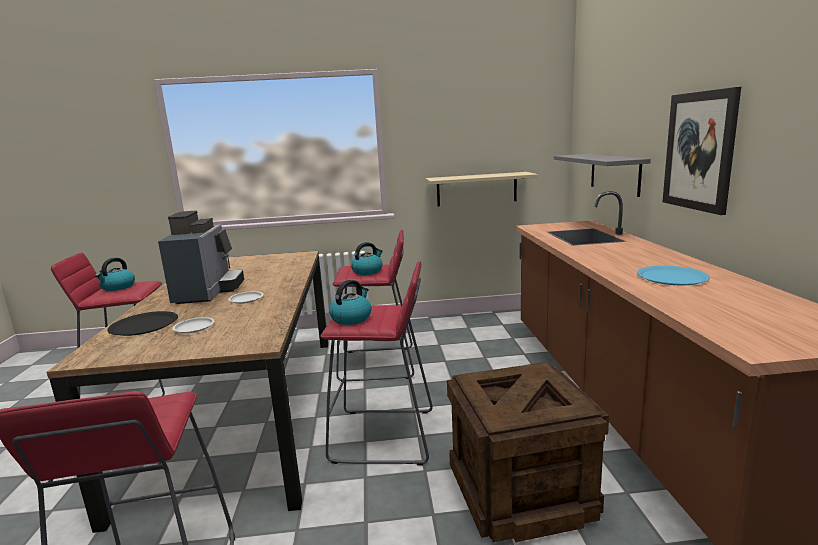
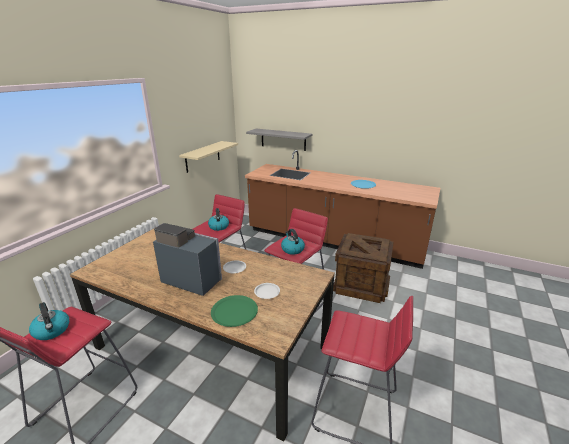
camera: 60 degrees left, 10 degrees up
(144, 325) = (234, 311): black plate -> green plate
(699, 151) = (345, 132): picture -> none

